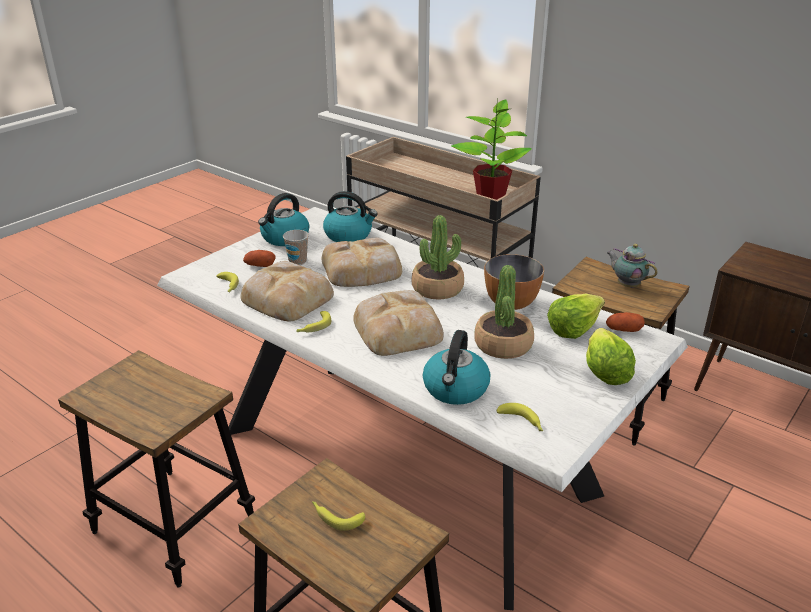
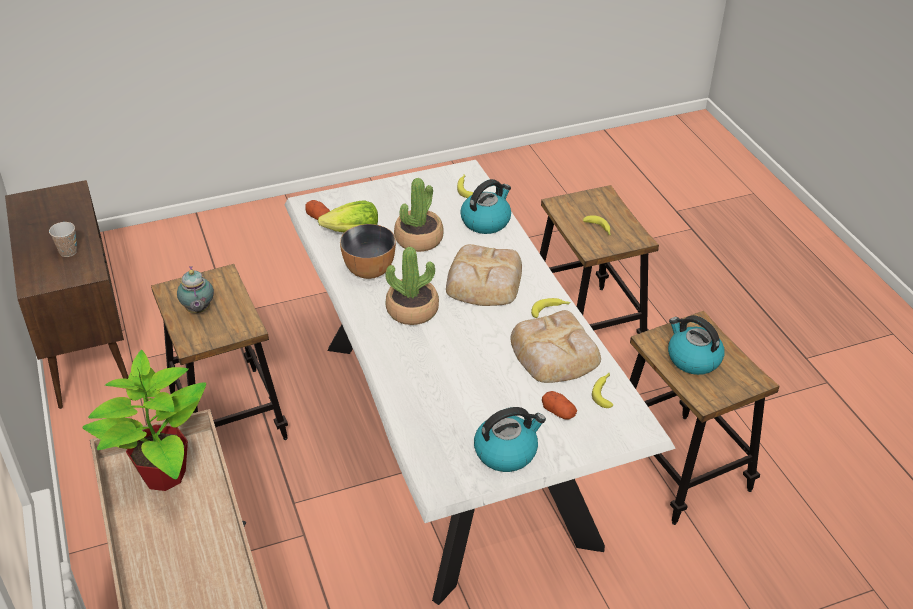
camera: 150 degrees left, 10 degrees up
(297, 261) = (515, 402): cup -> cup (68, 252)
(349, 235) = (430, 425): kettle -> kettle (692, 359)
(363, 269) = (458, 362): bread -> none
(605, 371) = (375, 197): lettuce -> none

